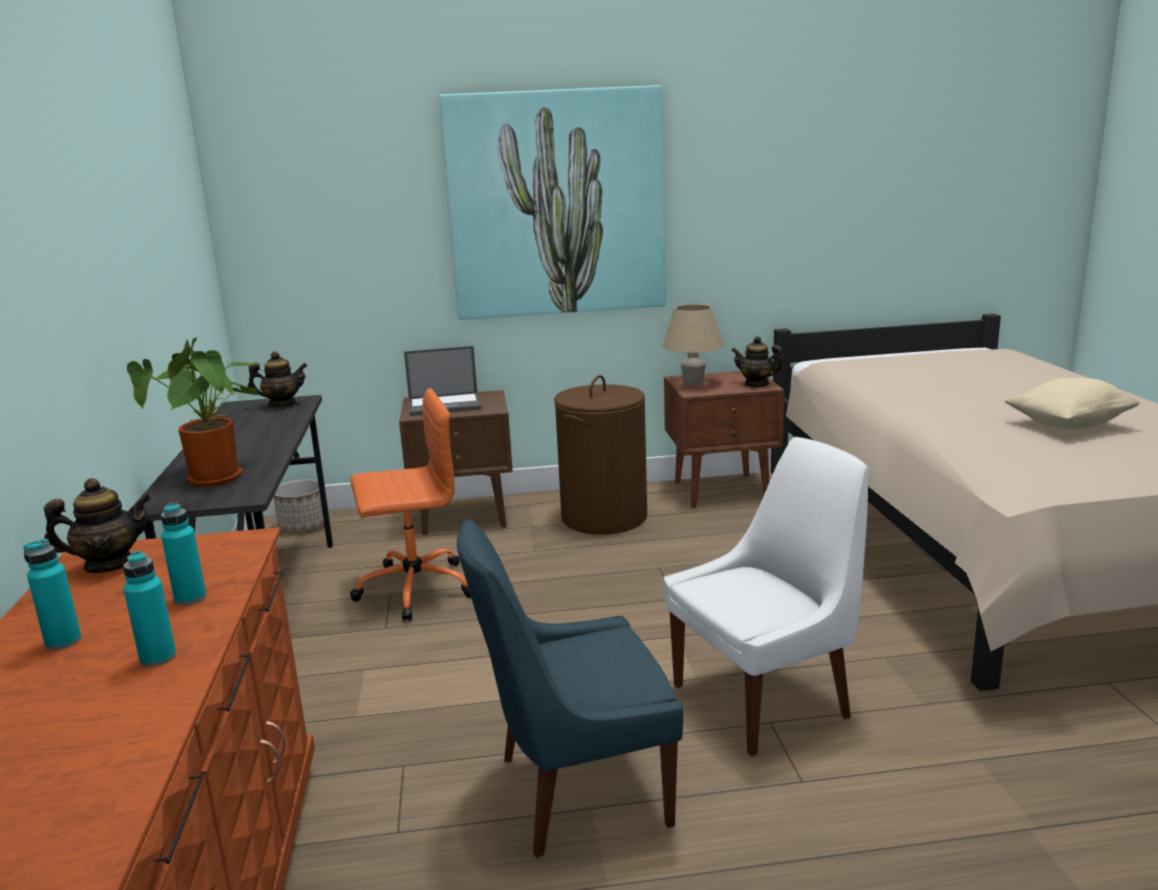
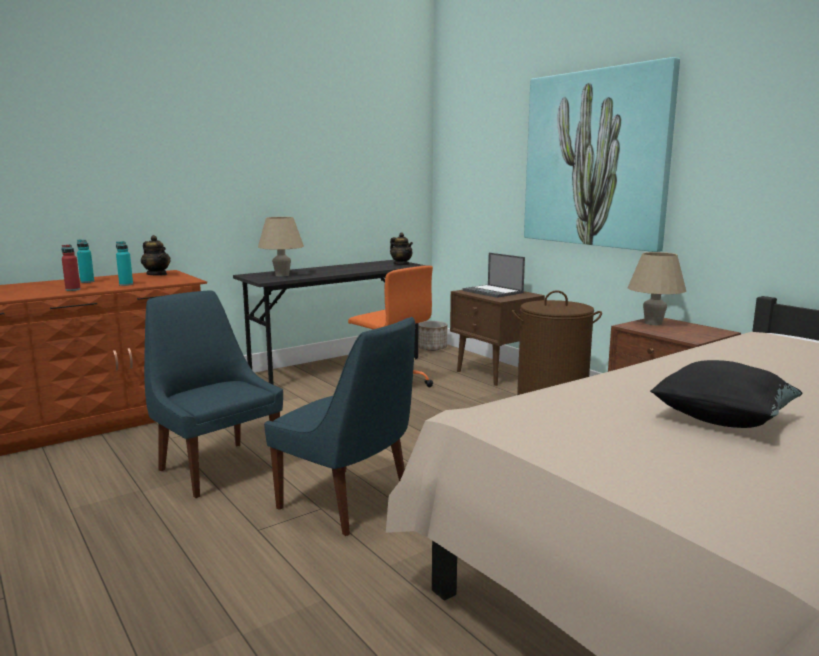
camera: 60 degrees right, 5 degrees down
(158, 657) = (73, 289): turquoise bottle -> red bottle
(217, 480) = (282, 275): potted plant -> beige table lamp
(756, 384) = (693, 336): teapot -> none
(766, 699) = (348, 502): white chair -> blue chair
(1068, 425) = (722, 420): beige pillow -> black pillow

